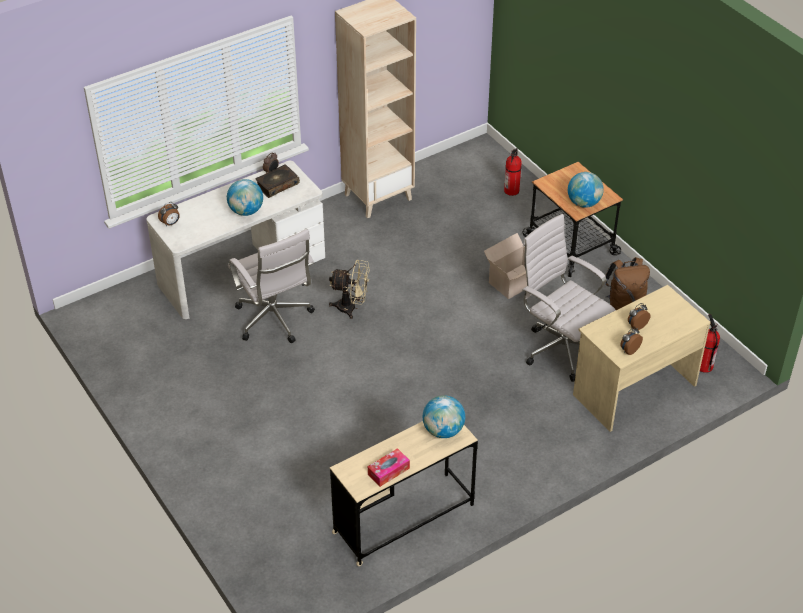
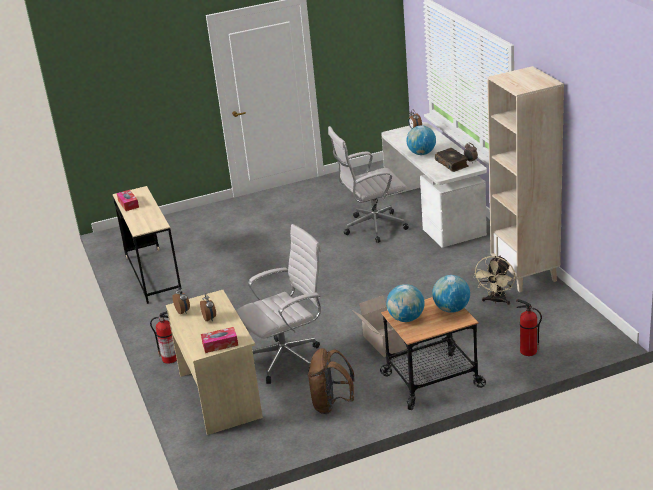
camera: 105 degrees right, 15 degrees down
(351, 308) = (376, 259): beige fan -> beige fan (496, 301)
(443, 430) = (149, 223): globe -> globe (451, 309)
(678, 308) = (220, 344): none -> tissue box
(703, 365) = (230, 444): fire extinguisher -> fire extinguisher (170, 358)

